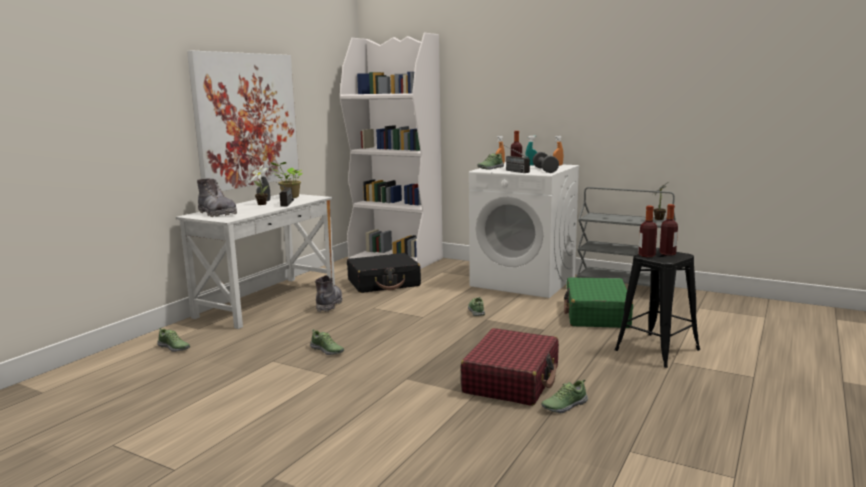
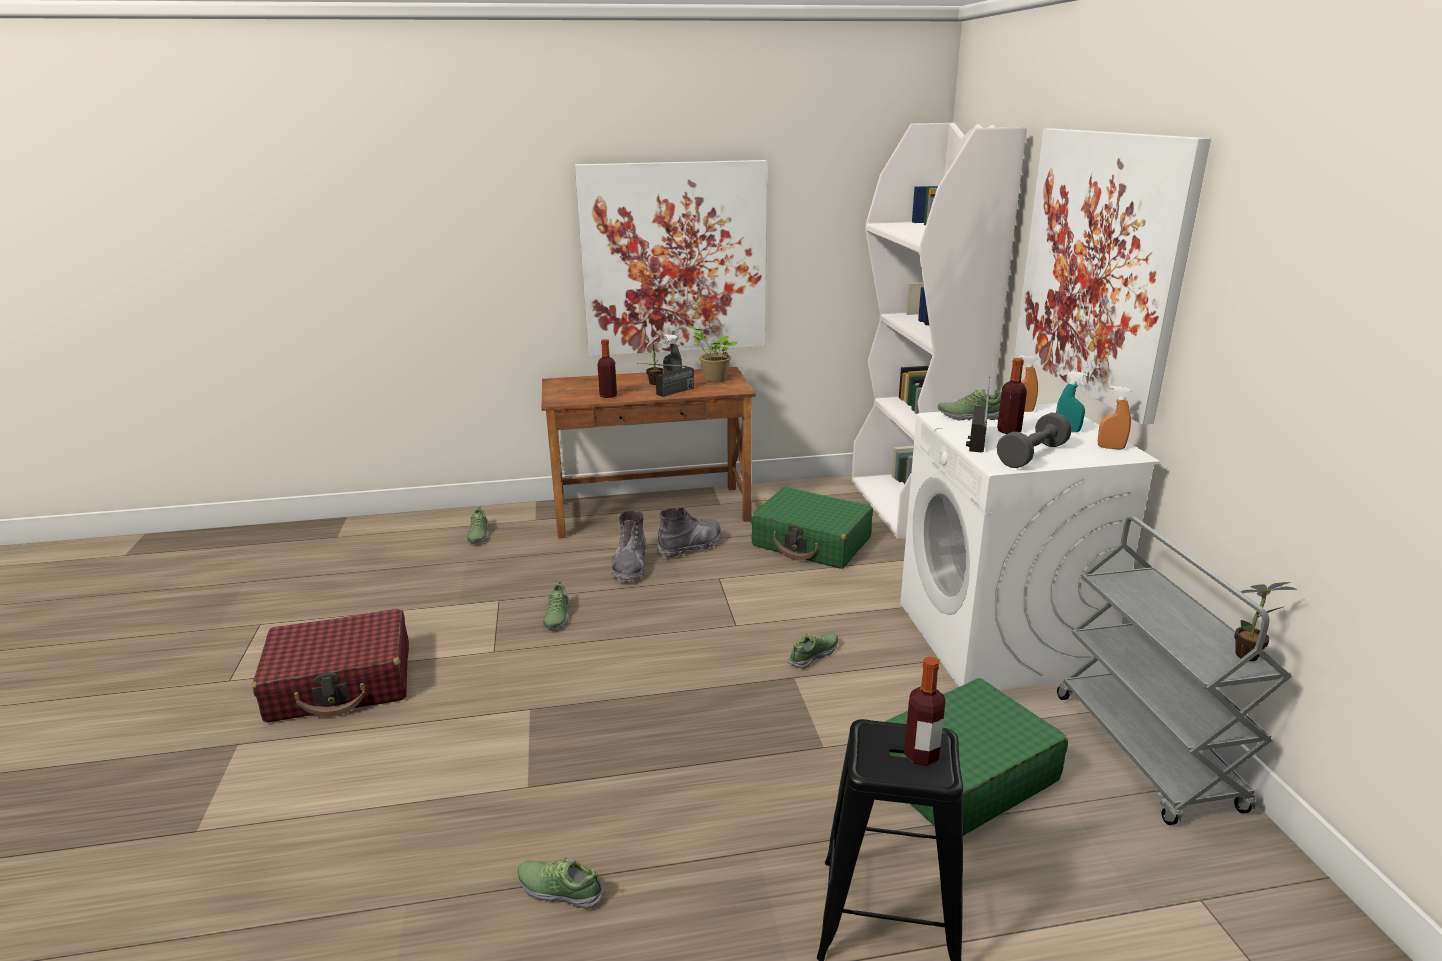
camera: 50 degrees right, 10 degrees up
(217, 214) = (576, 387): grey boot -> grey boot (630, 567)
(267, 301) = (651, 511): white desk -> brown desk
(384, 283) = (811, 542): black suitcase -> green suitcase
(511, 91) = (1100, 265): none -> picture
(512, 380) = (604, 798): red suitcase -> red suitcase (341, 683)
(646, 255) = (870, 734): bottle -> bottle (608, 395)

